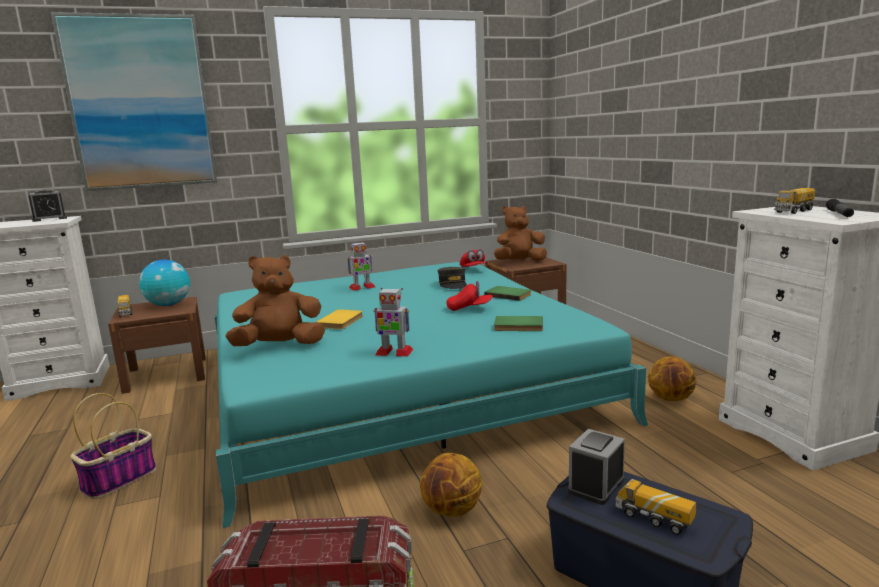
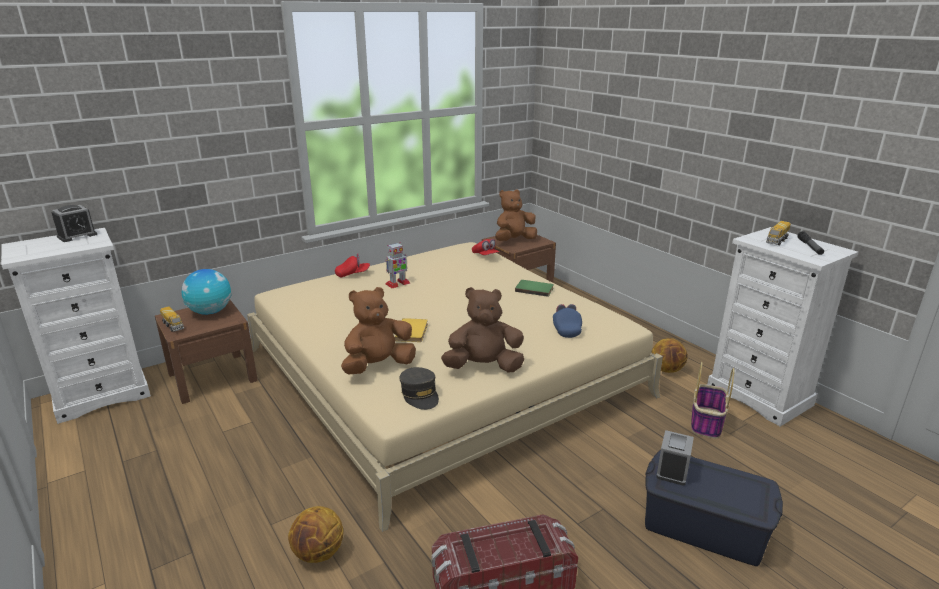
camera: 15 degrees left, 10 degrees up
(119, 479) = (255, 498): basket -> basket (706, 422)
(140, 103) = (160, 107): picture -> none
(393, 352) = (484, 367): toy robot -> brown plush toy
(395, 385) = (442, 372): turquoise bed -> beige bed
(452, 511) = (553, 491): basketball -> basketball (319, 553)
(453, 284) = (479, 277): grey cap -> grey cap (420, 395)
(469, 308) = (513, 308): red cap -> red cap (352, 274)
(518, 326) = (566, 329): green book -> blue cap
(653, 519) = (720, 492): toy truck -> none

